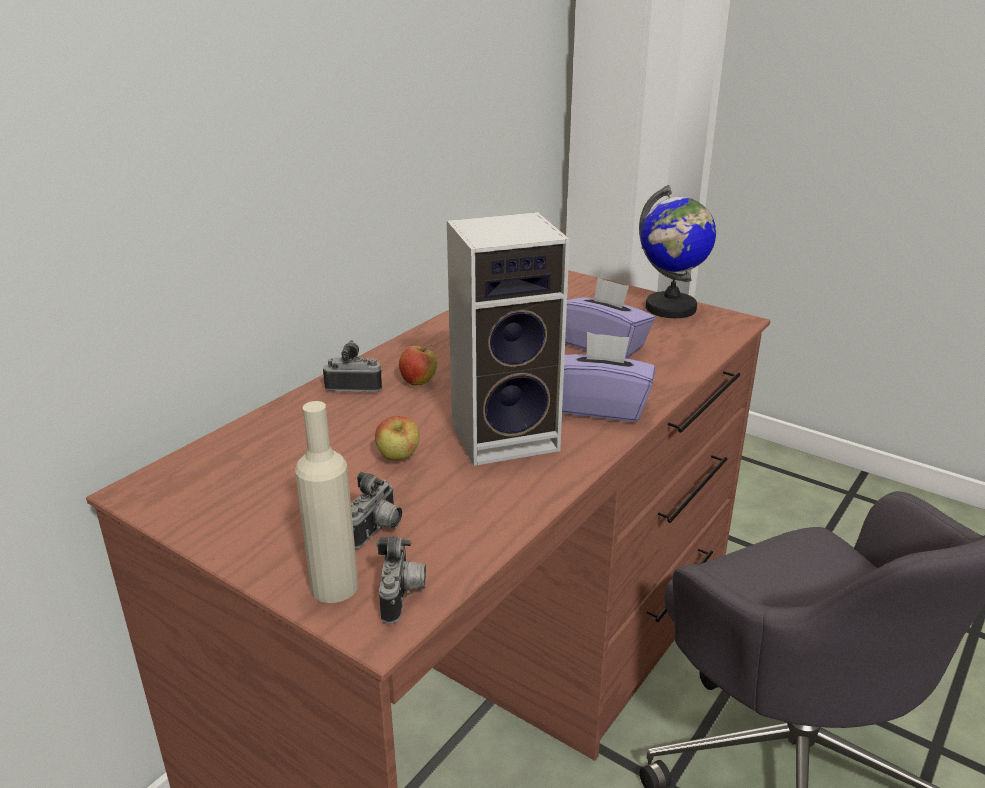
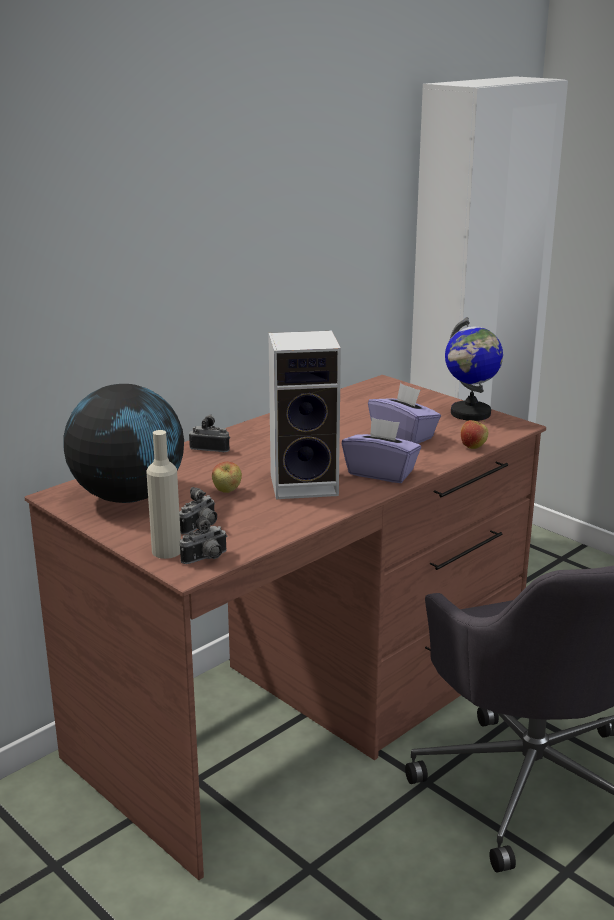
camera: 10 degrees right, 5 degrees down
(252, 483) = (128, 497): none -> globe
(403, 596) = (206, 559): camera -> camera turned 45 degrees clockwise
(419, 382) = (257, 449): apple -> apple (473, 447)

